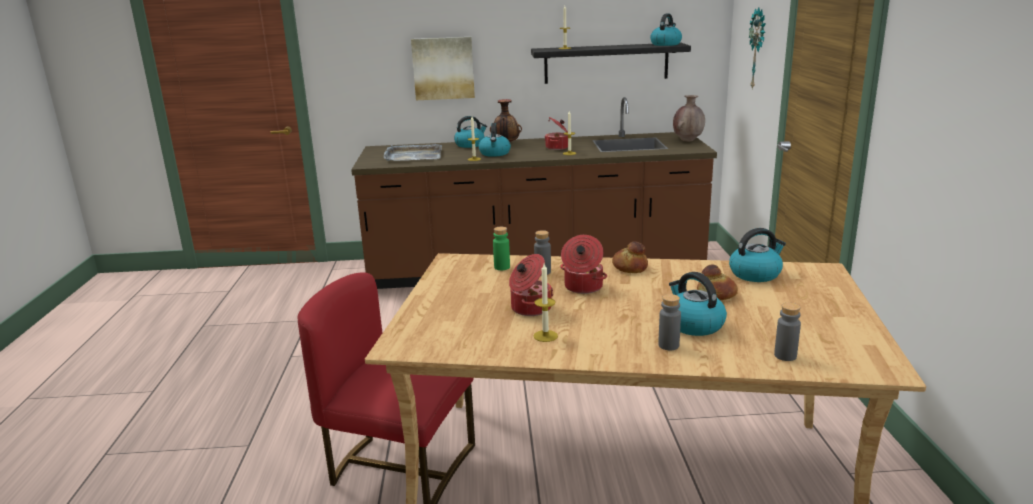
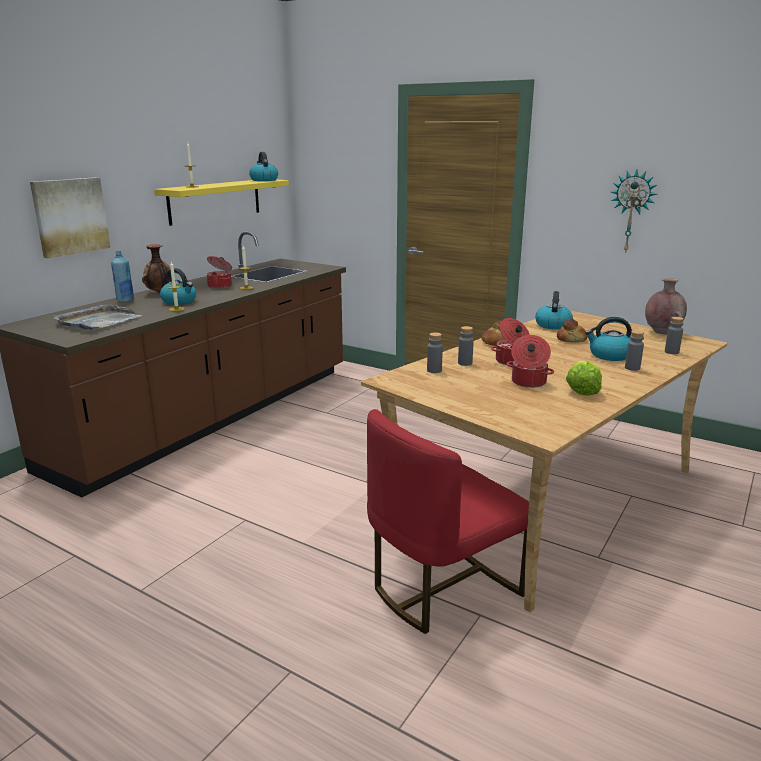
camera: 55 degrees left, 0 degrees up
(470, 145) = (125, 300): kettle -> blue bottle
(502, 267) = (434, 370): green bottle -> grey bottle
(545, 336) = (582, 390): candle -> lettuce
(606, 63) = (215, 201): black shelf -> yellow shelf
(687, 140) = (301, 263): brown vase -> brown vase (661, 332)
(758, 49) = (349, 179): wall clock -> wall clock (631, 211)

